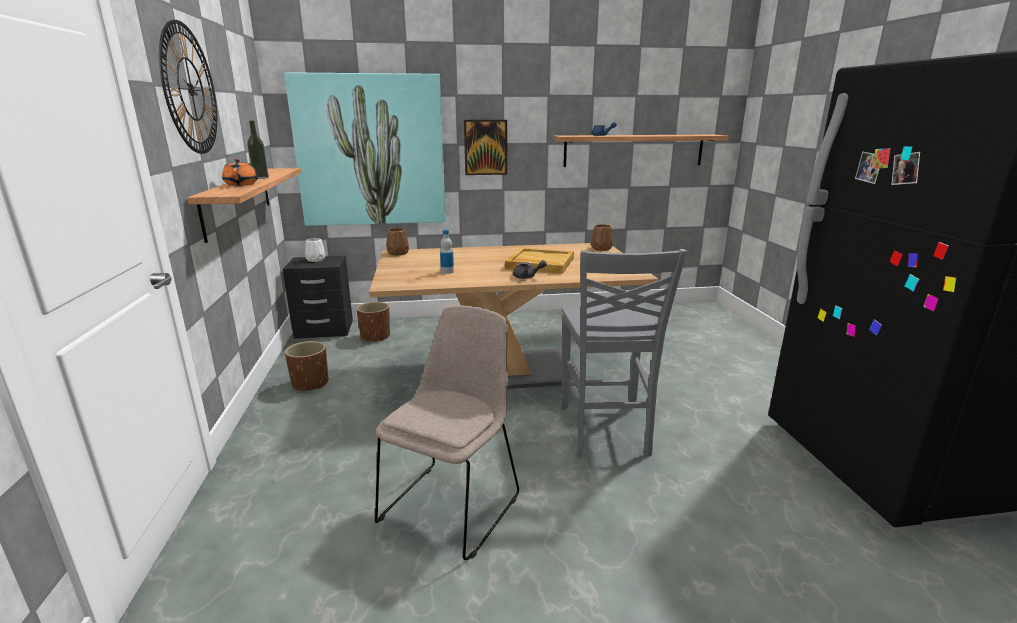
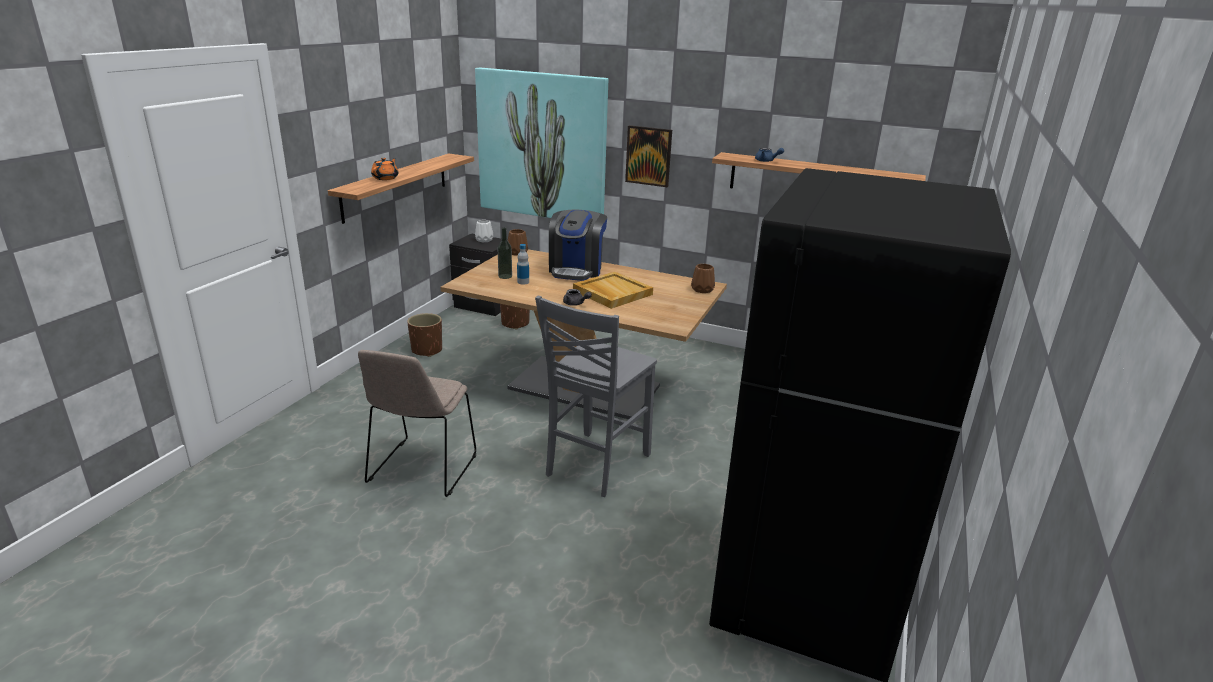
camera: 30 degrees right, 5 degrees up
(190, 89) = (349, 105): wall clock -> none
(260, 178) = (415, 169): bottle -> bottle (505, 276)
(452, 505) = (421, 470): beige chair -> beige chair turned 135 degrees clockwise
(477, 255) = (576, 270): none -> coffee machine

